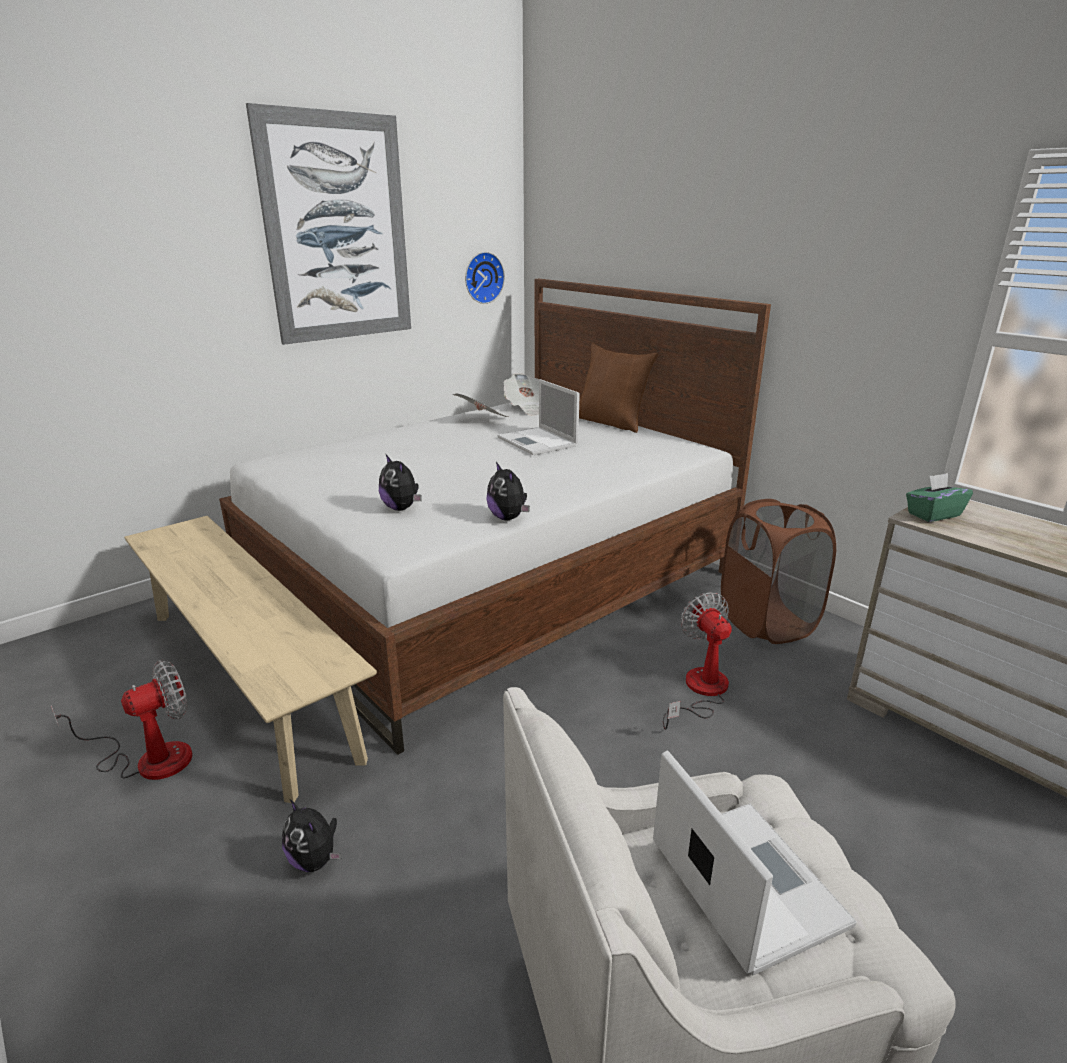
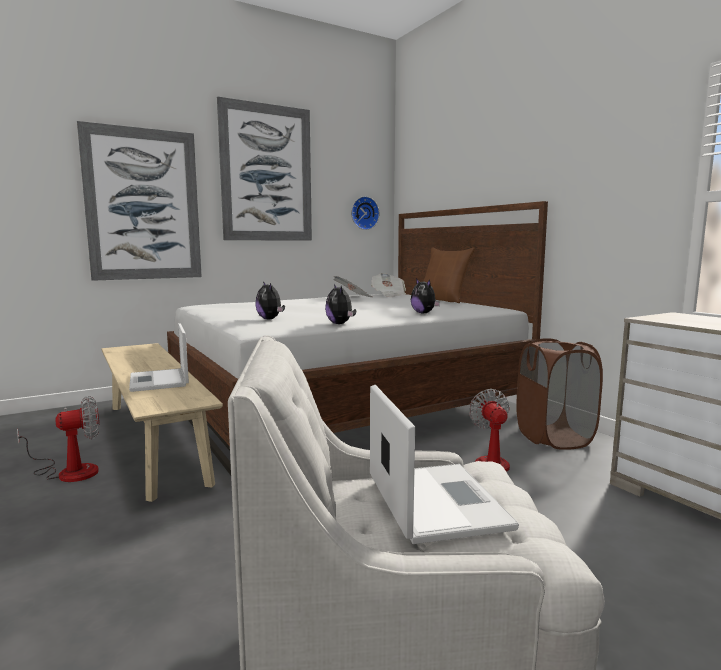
camera: 10 degrees right, 15 degrees down
(150, 303) = (143, 205): none -> picture
(315, 859) = (151, 532): plush toy -> plush toy (424, 313)
(538, 442) = (385, 304): laptop -> laptop (159, 381)
(933, 514) = (662, 317): green tissue box -> none

